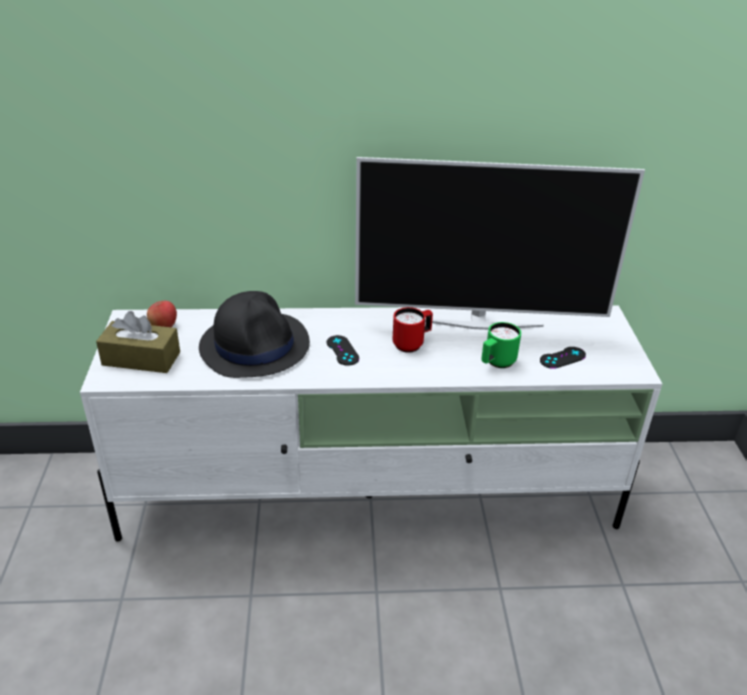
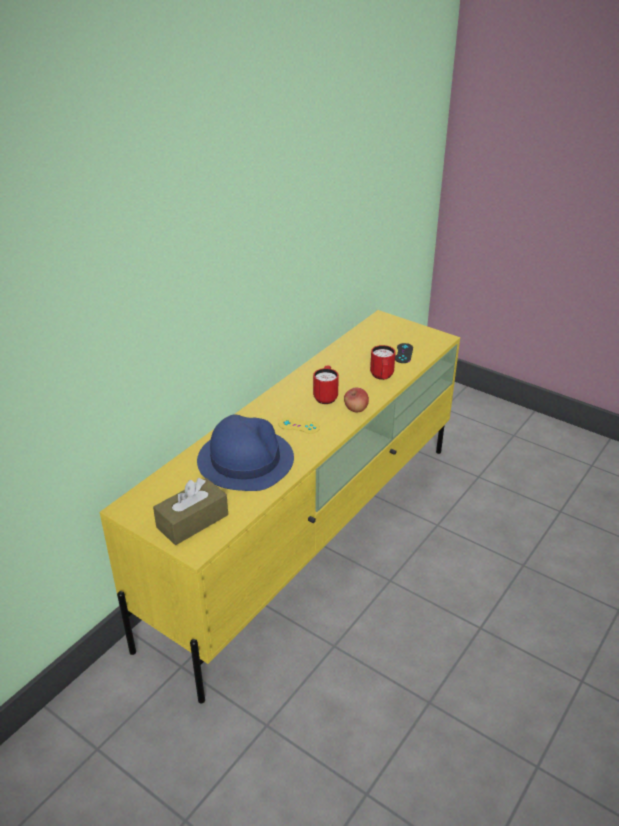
camera: 50 degrees left, 0 degrees up
(164, 326) = (163, 493): apple -> apple (356, 409)
(255, 345) = (245, 460): black hat -> blue hat
(342, 350) = (298, 426): black game controller -> yellow game controller
(372, 496) = (309, 537): white tv stand -> yellow tv stand
(478, 322) = (334, 361): television -> none
(496, 363) = (382, 377): green mug -> red mug

